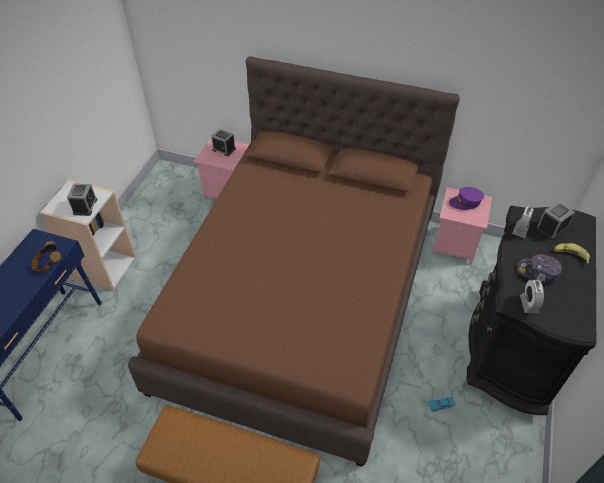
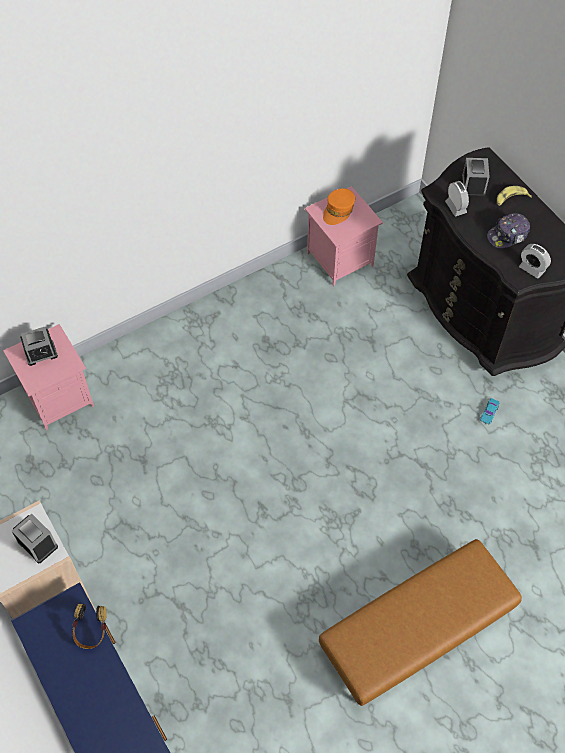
camera: 50 degrees left, 10 degrees up
(302, 299) = (282, 435): brown bed -> none
(465, 202) = (338, 211): purple cap -> orange cap

